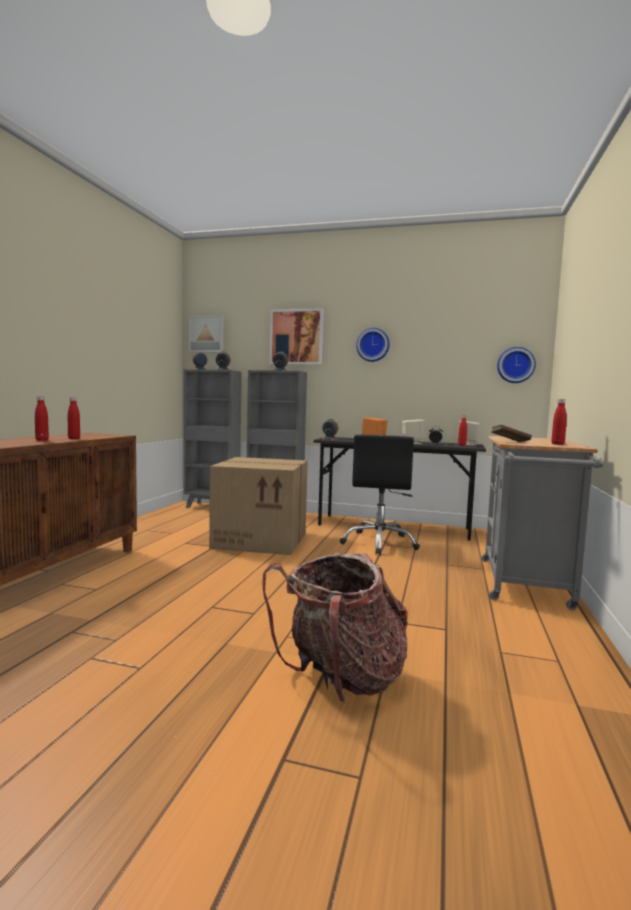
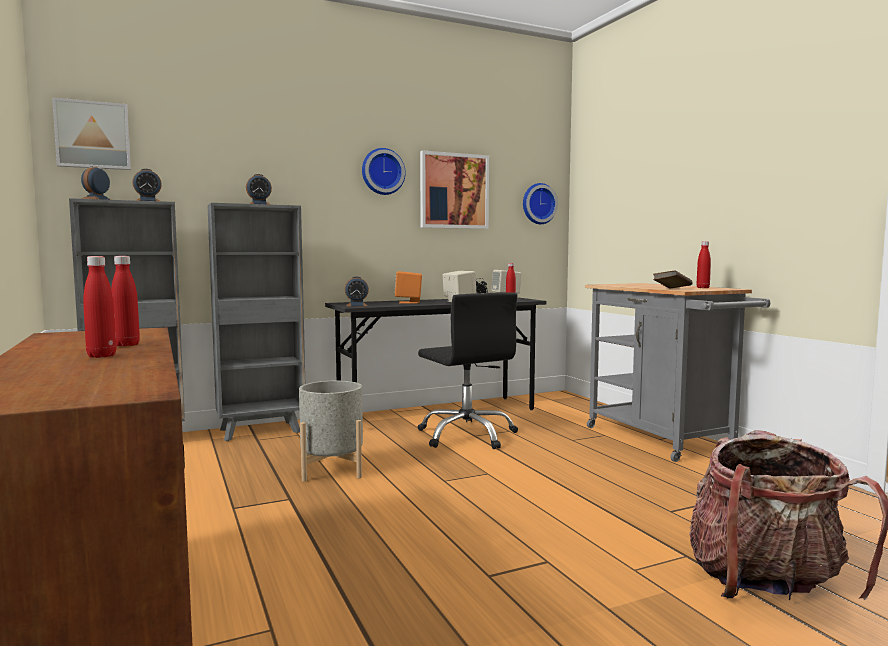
camera: 40 degrees left, 0 degrees up
(262, 540) = (332, 469): cardboard box -> grey planter
(296, 337) = (268, 153): picture -> picture (454, 191)

